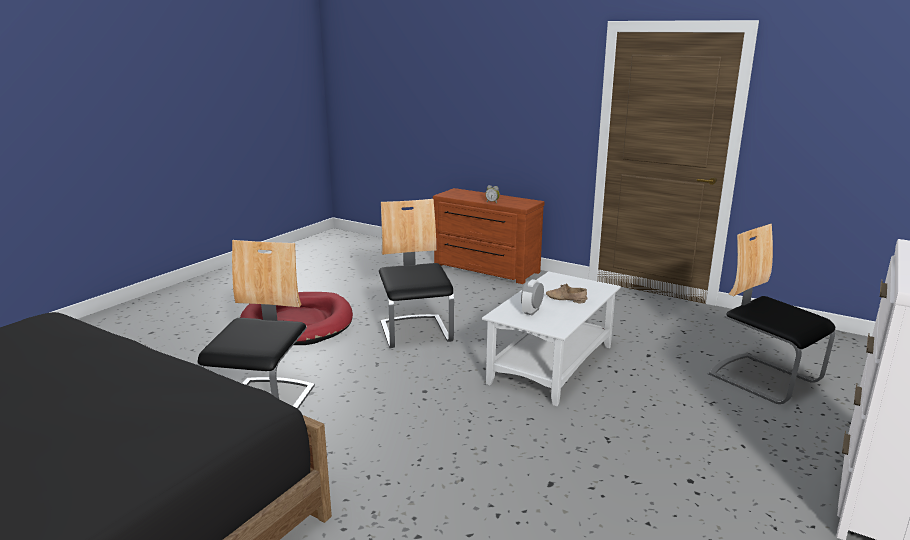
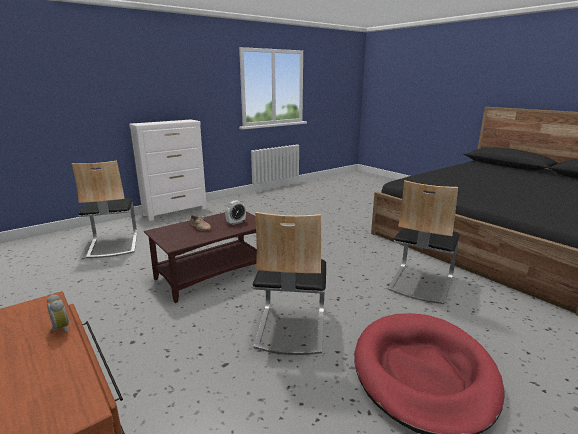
camera: 160 degrees left, 0 degrees up
(551, 365) = (213, 274): white coffee table -> brown coffee table

